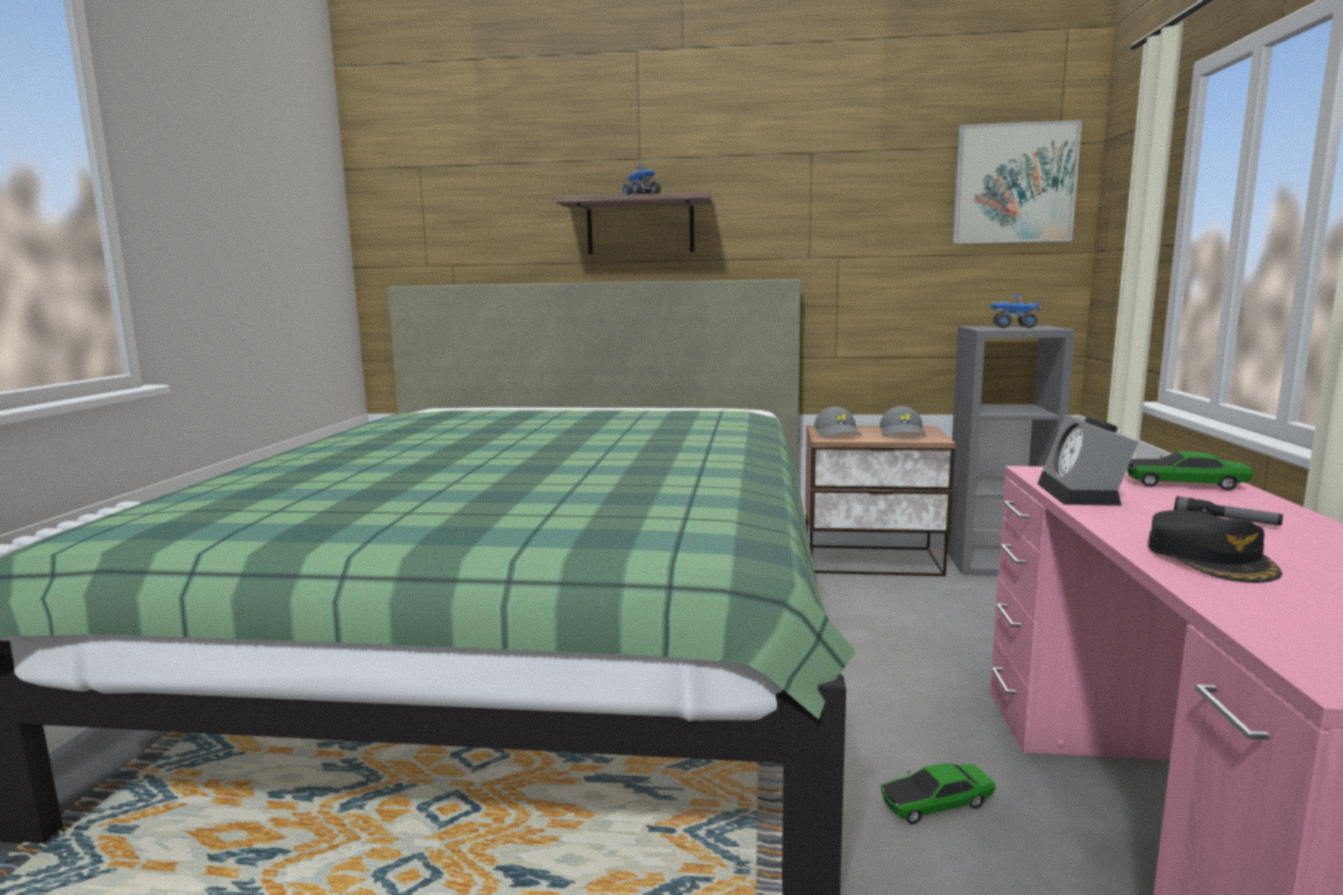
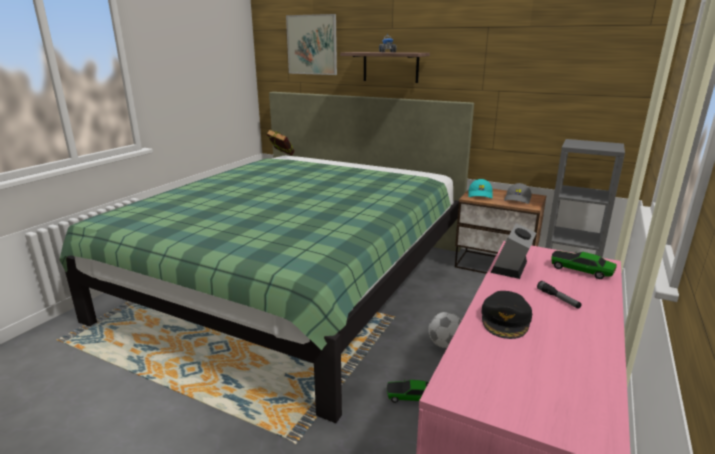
camera: 20 degrees right, 10 degrees up
(425, 409) = (281, 156): none -> book
(838, 434) = (480, 195): grey cap -> turquoise cap
(908, 698) = (445, 345): none -> football
(1013, 327) = (593, 144): toy truck -> none
(1014, 184) = (614, 51): picture -> picture (312, 45)

